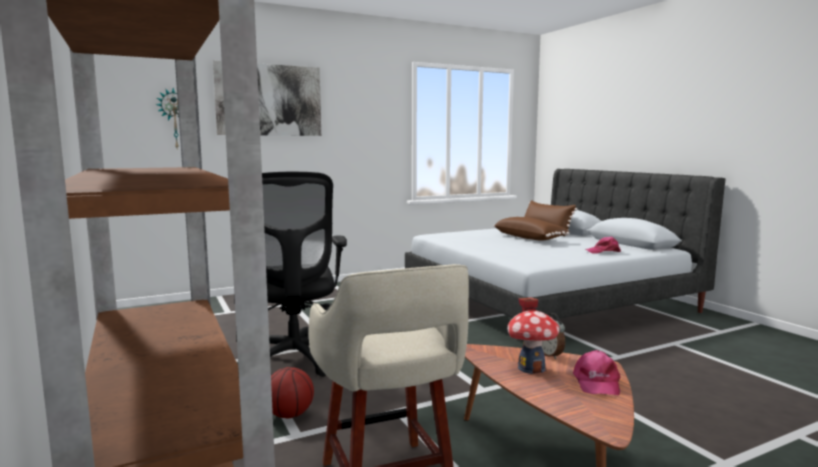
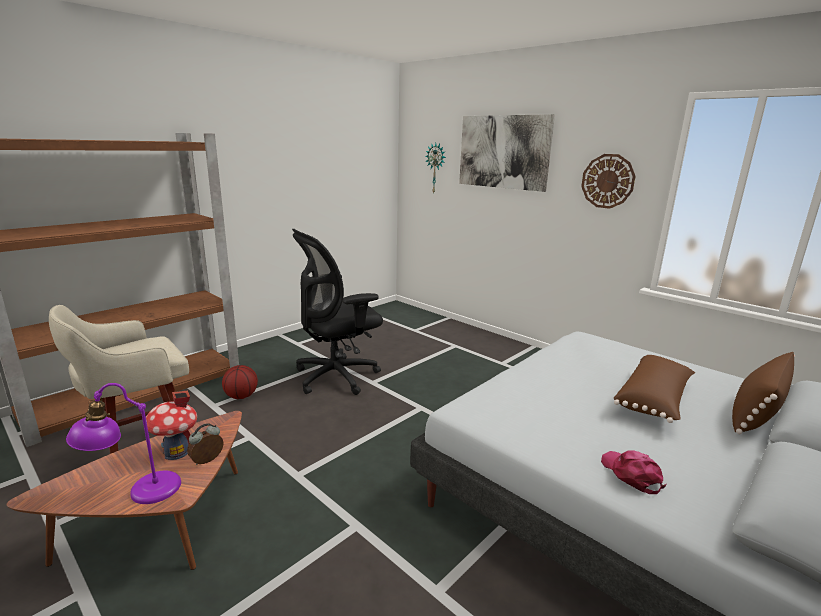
camera: 70 degrees right, 10 degrees up
(371, 123) = (607, 181): none -> wall clock
(596, 382) = (133, 490): pink cap -> purple table lamp

